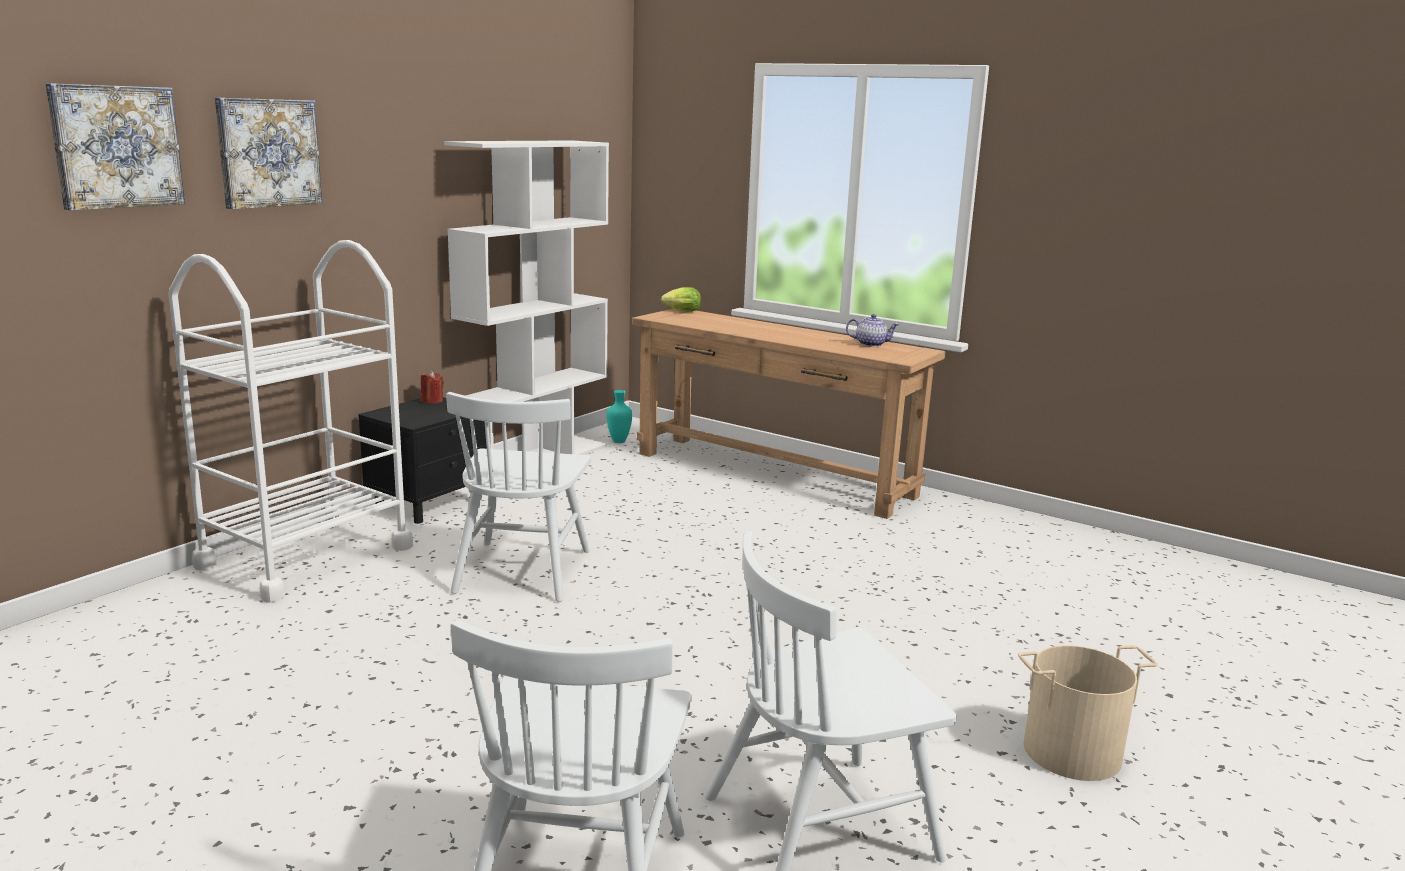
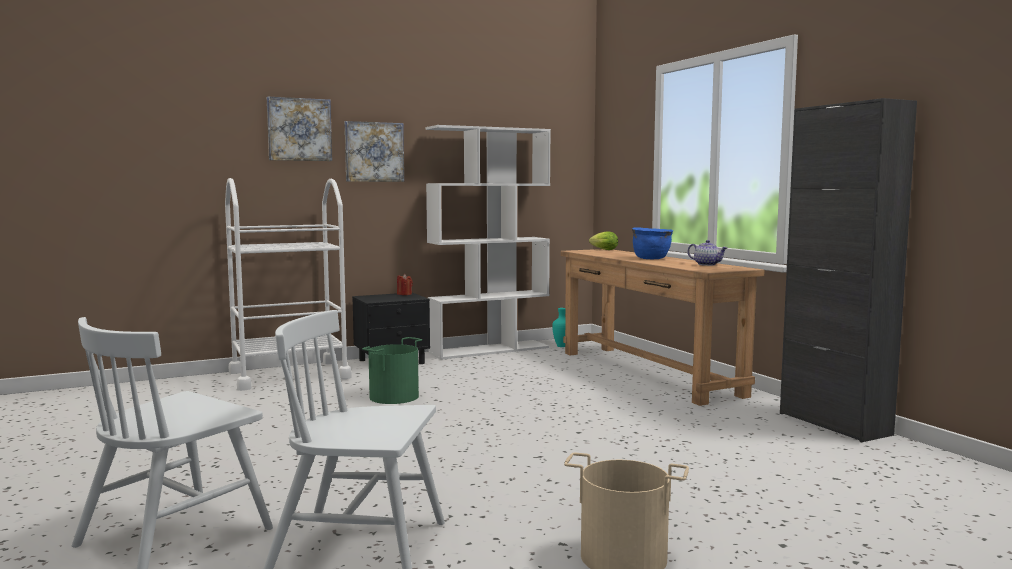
camera: 30 degrees right, 10 degrees down
(116, 146) = (204, 122): picture -> picture (374, 152)
(522, 571) = (393, 397): white chair -> green bucket
(784, 333) = (651, 258): none -> blue cooking pot
(1032, 522) = (834, 424): none -> black cabinet

